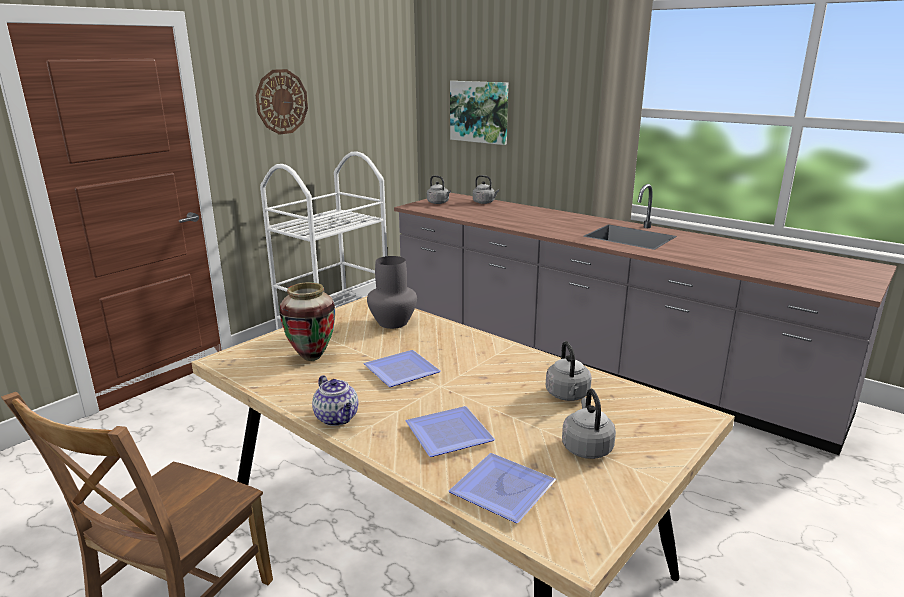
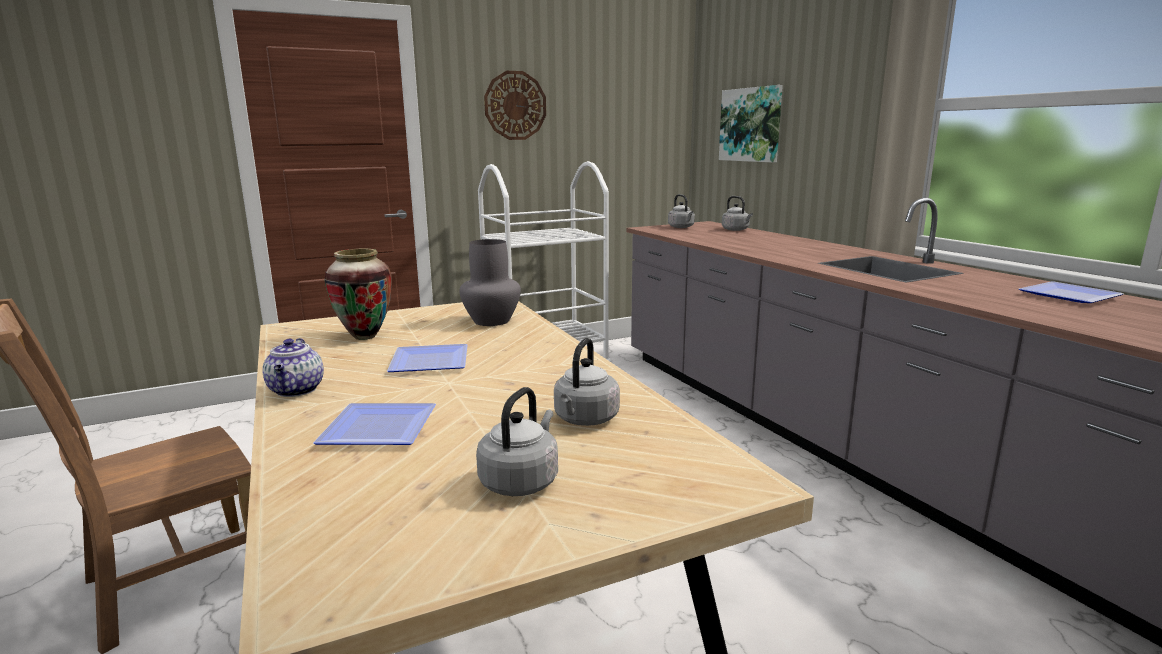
camera: 25 degrees right, 5 degrees down
(498, 490) = (335, 501): plate -> plate (1065, 296)

